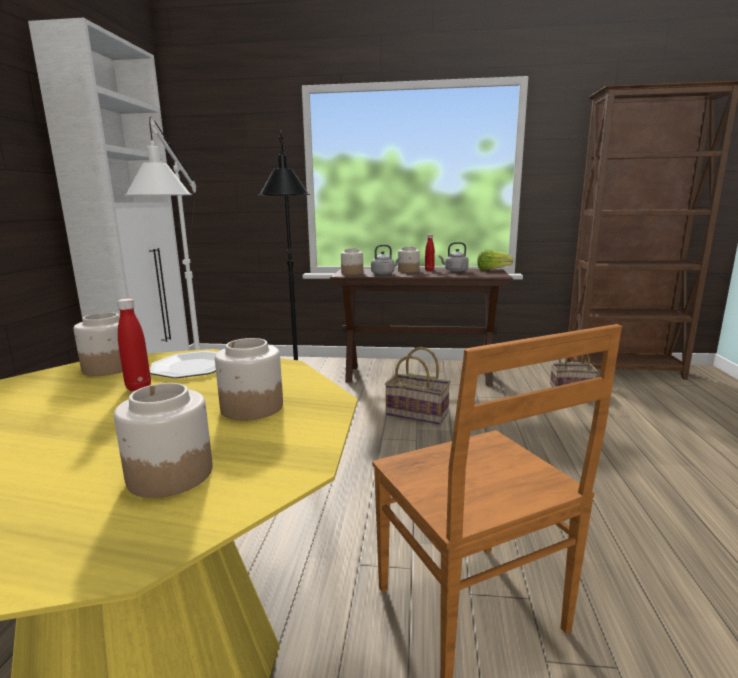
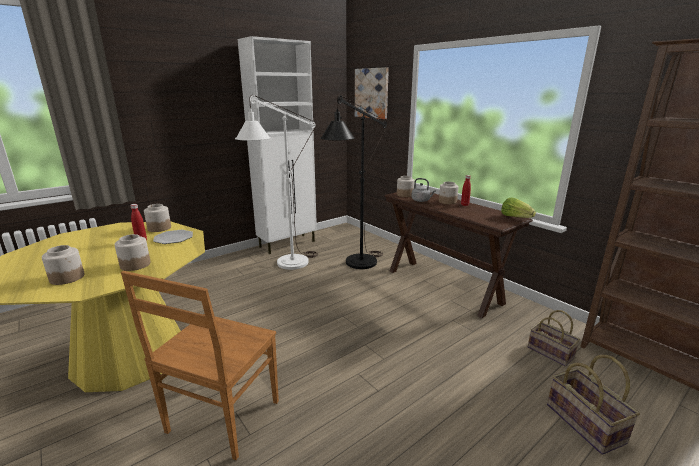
camera: 45 degrees right, 5 degrees up
(228, 152) = (371, 93): none -> picture
(417, 413) = (390, 311): basket -> basket (585, 423)
(455, 271) = (480, 210): grey kettle -> none

